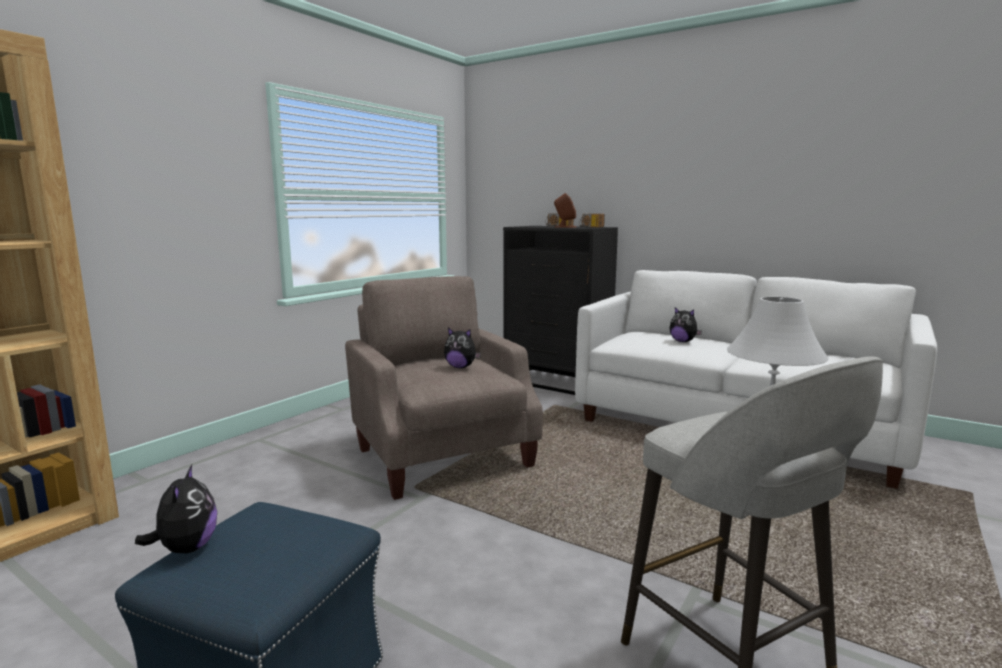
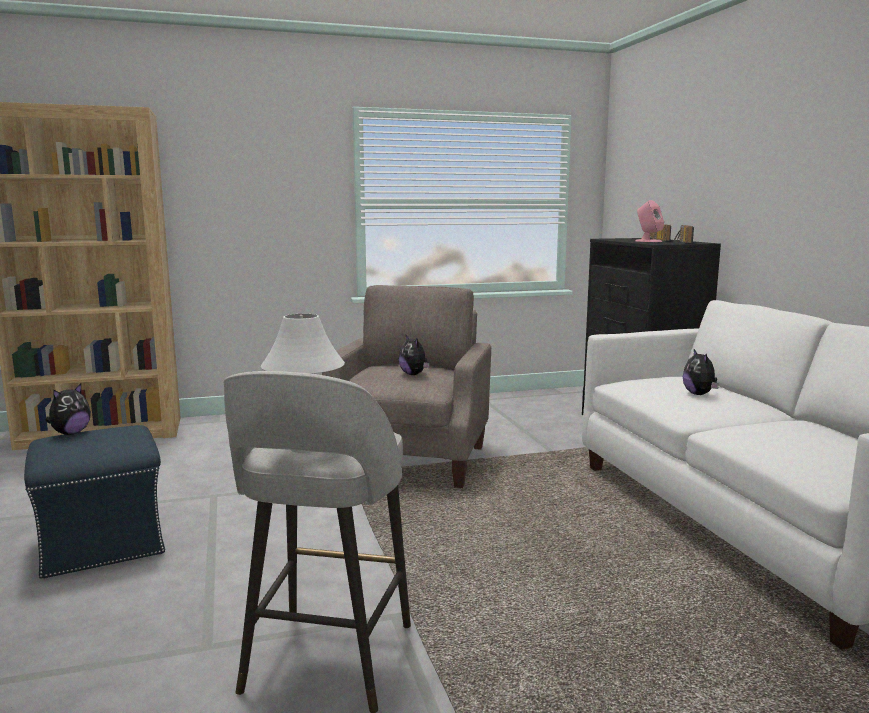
camera: 40 degrees right, 0 degrees up
(565, 227) = (648, 241): brown speaker -> pink speaker

